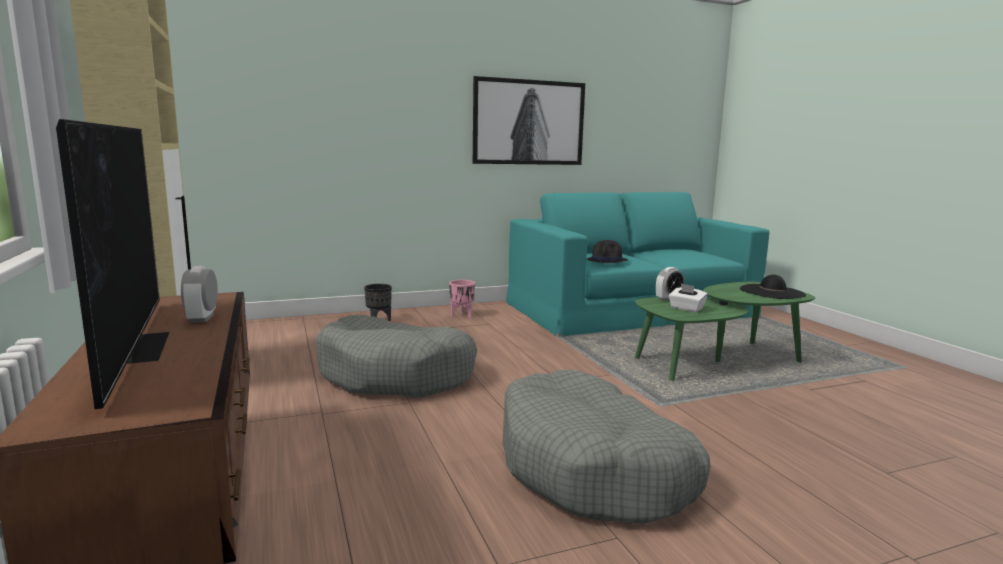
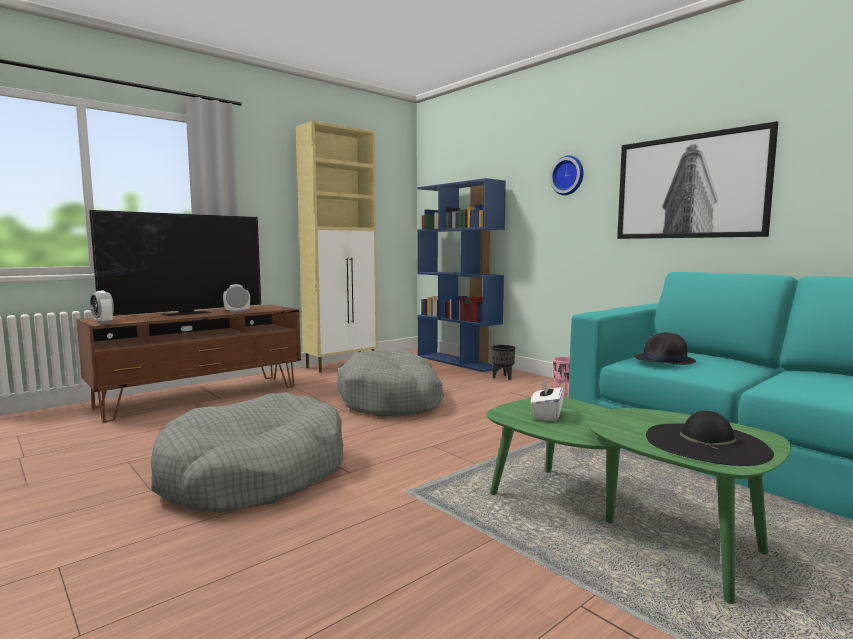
camera: 70 degrees right, 5 degrees down
(279, 323) = (458, 362): none -> blue bookcase
(415, 95) = (568, 175): none -> wall clock
(668, 299) = (584, 407): alarm clock -> alarm clock (103, 323)

